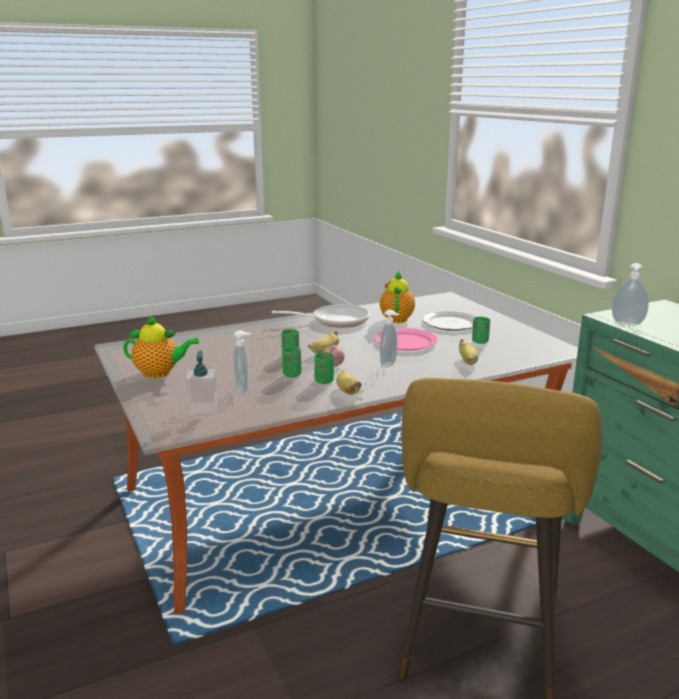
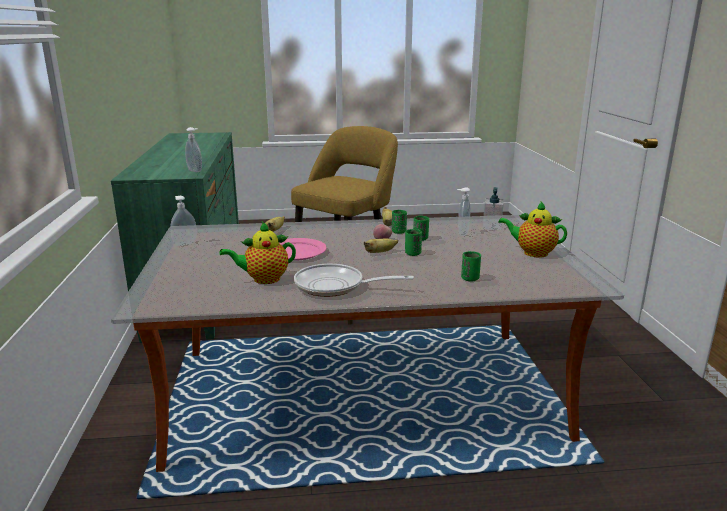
camera: 160 degrees left, 0 degrees up
(389, 365) = (337, 236): soap dispenser -> soap dispenser (184, 243)
(397, 318) = (263, 279): teapot -> teapot turned 45 degrees clockwise
(451, 323) = (219, 265): plate -> none
(480, 341) = (232, 244): green cup -> green cup (470, 278)

